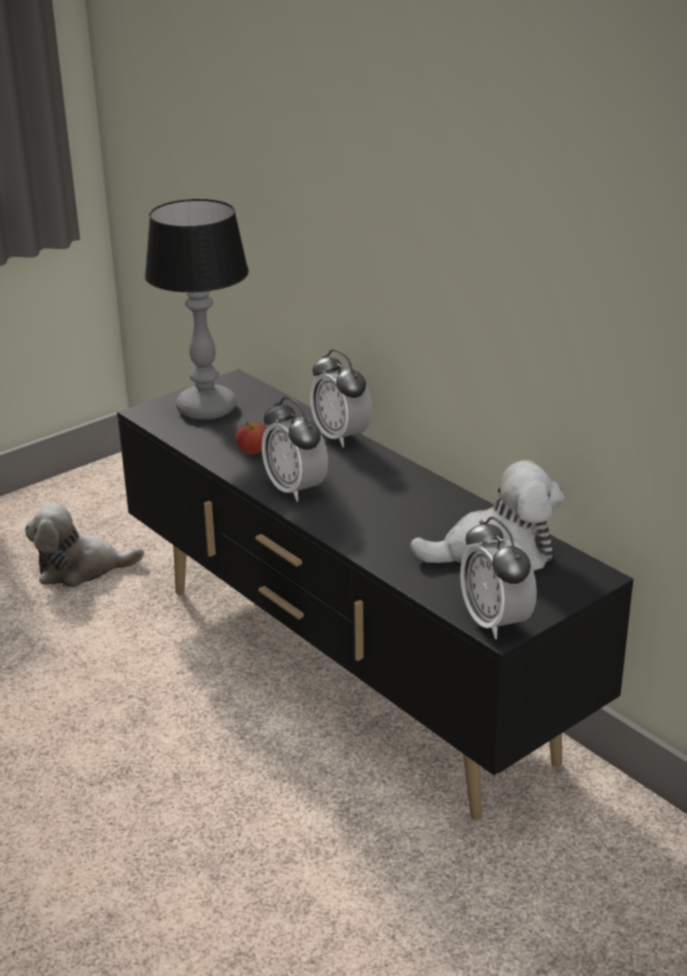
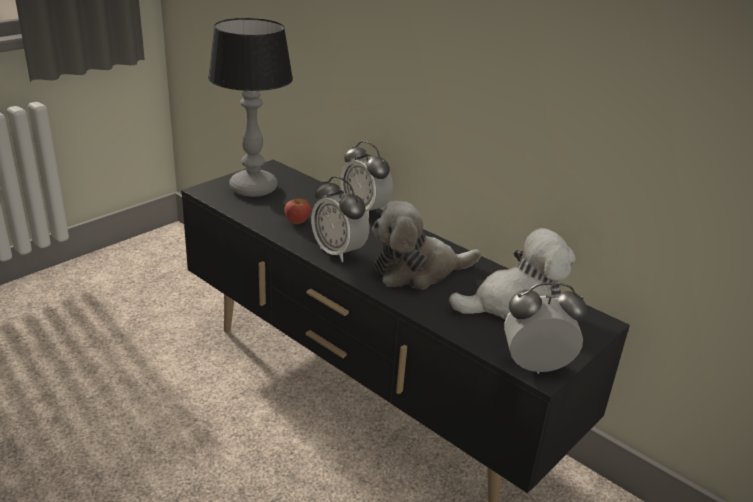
camera: 10 degrees left, 0 degrees up
(80, 569) = (146, 313): plush toy -> plush toy (418, 271)
(495, 622) = (536, 366): alarm clock -> alarm clock turned 120 degrees clockwise

